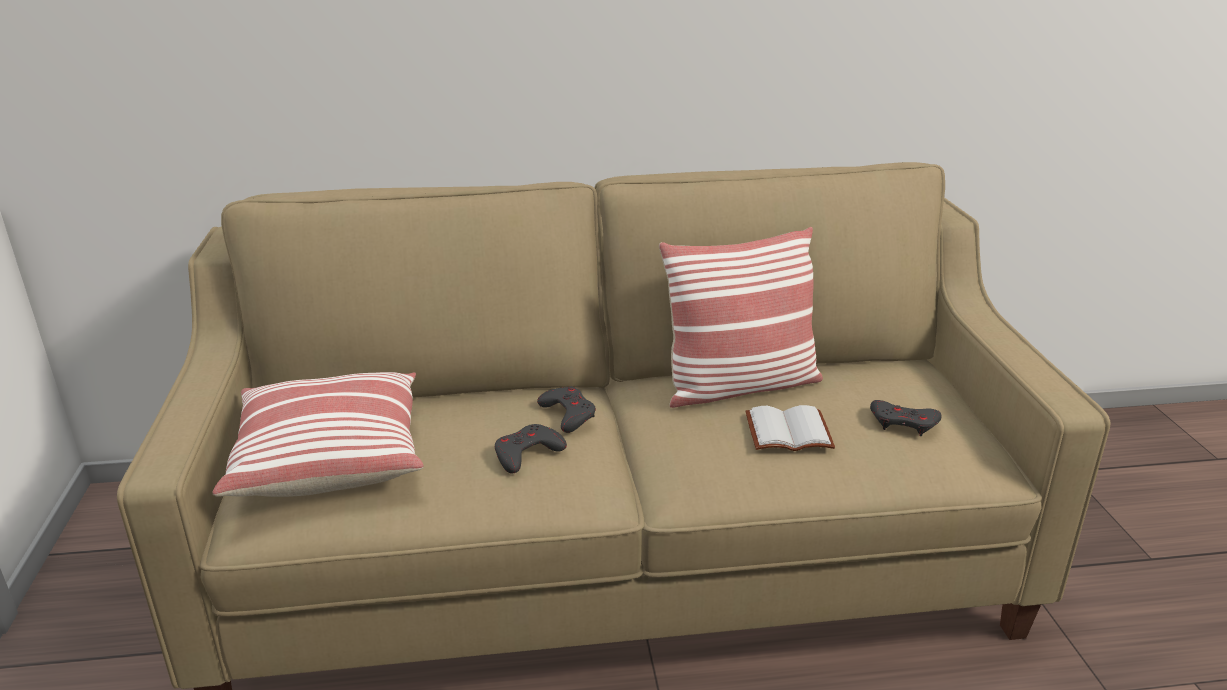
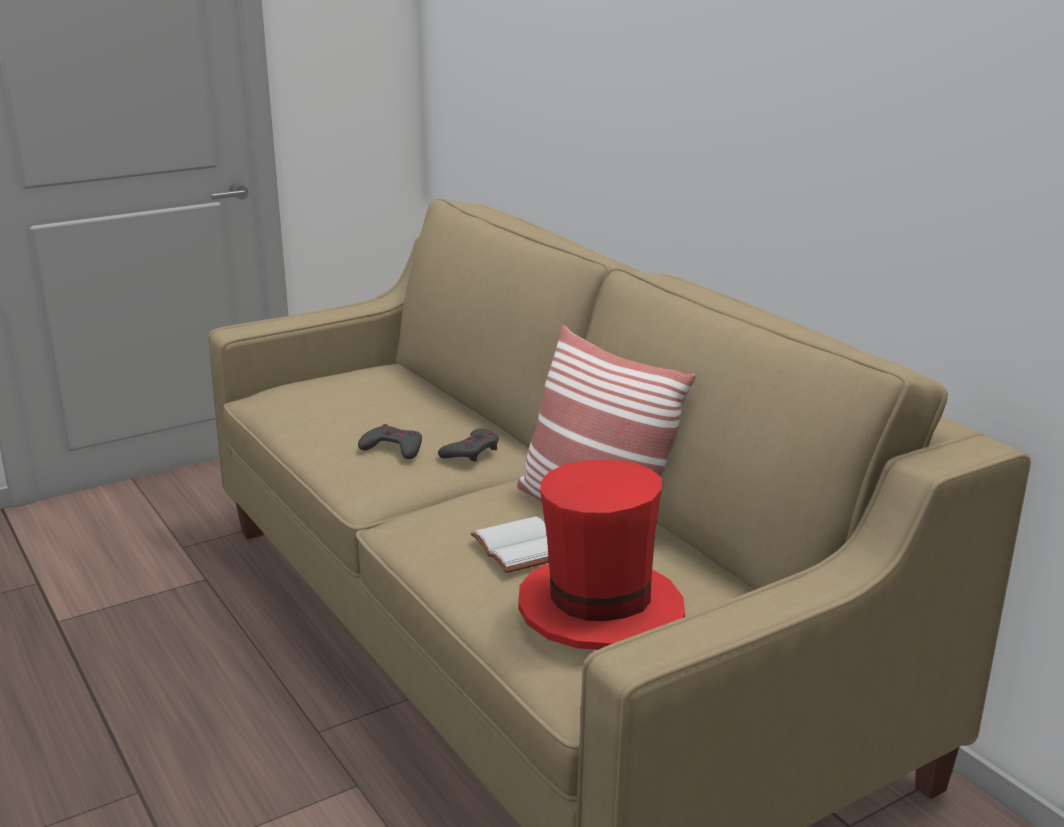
camera: 65 degrees right, 5 degrees down
(329, 457) = (340, 390): pillow -> none
(904, 423) = (600, 608): grey game controller -> red hat

